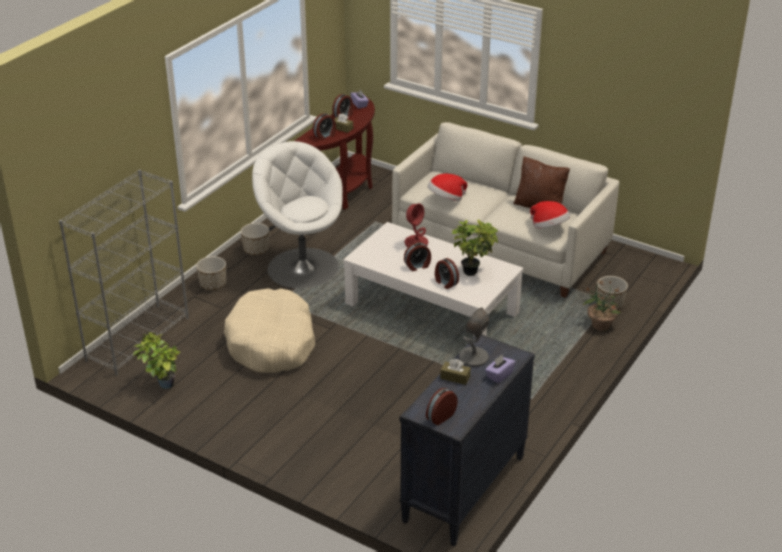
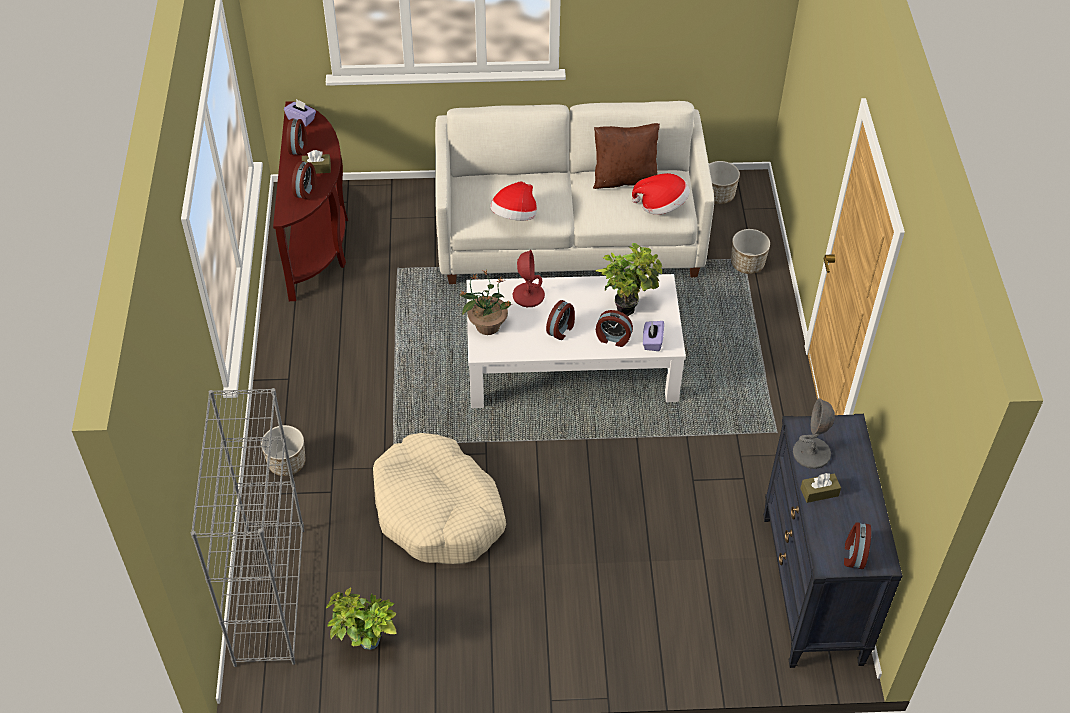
camera: 35 degrees left, 15 degrees up
(256, 250) = (291, 382): planter -> planter (718, 195)
(302, 267) = (372, 380): white armchair -> none
(499, 375) = (858, 463): purple tissue box -> purple tissue box (652, 341)
(600, 325) = (760, 296): potted plant -> potted plant (487, 325)

